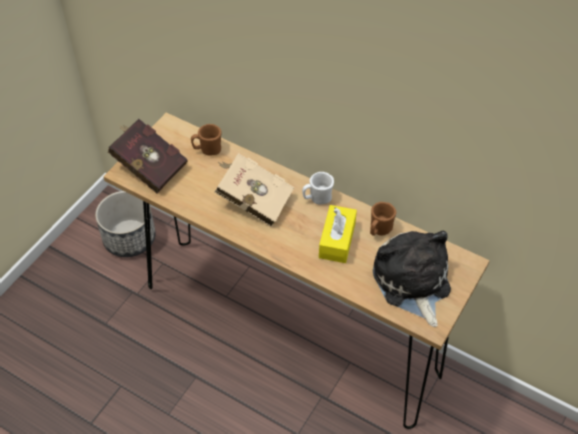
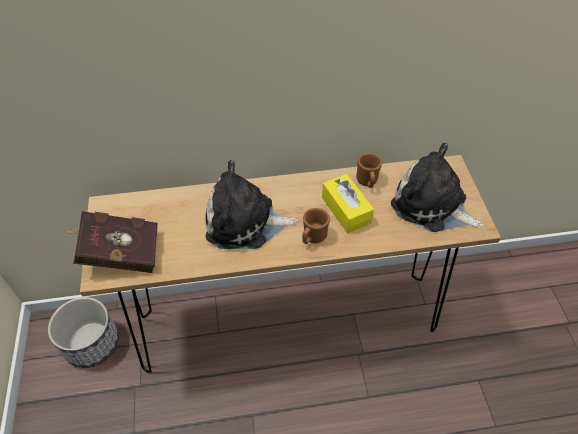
camera: 40 degrees left, 0 degrees up
(207, 150) = (162, 205): brown mug -> brown mug (313, 238)
(252, 200) = (245, 222): beige book -> plush toy
(317, 198) = (296, 188): white mug -> none

